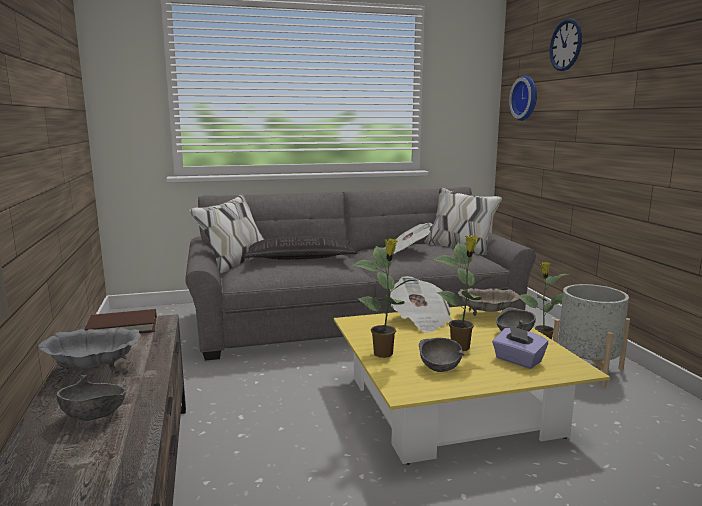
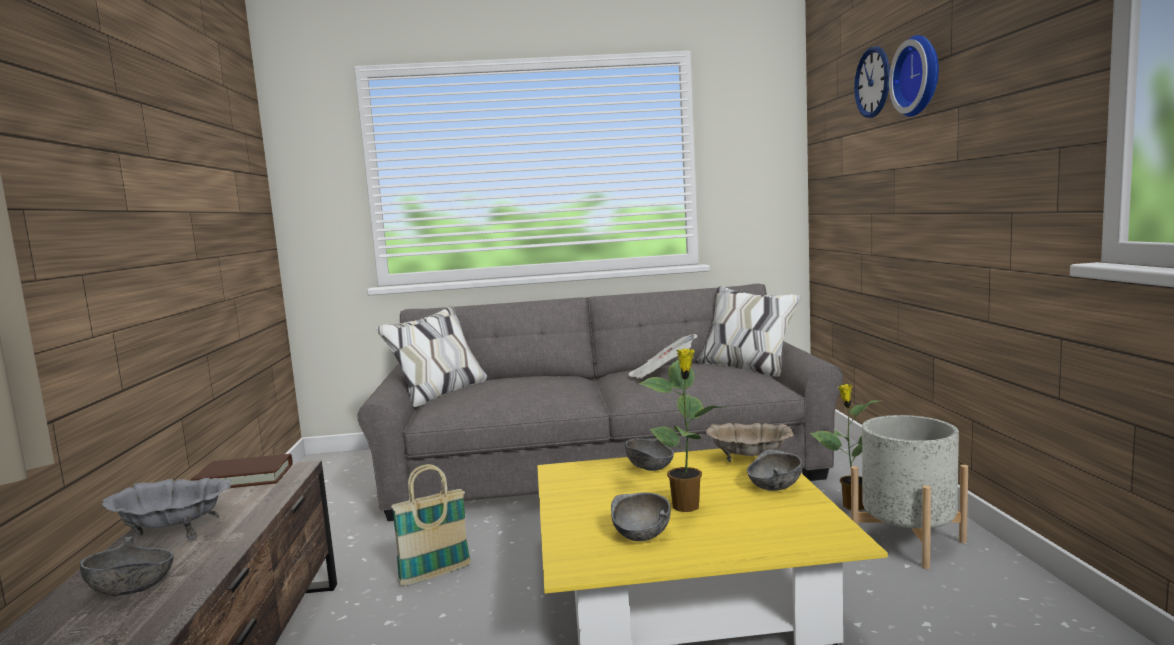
camera: 10 degrees right, 5 degrees down
(262, 399) = (435, 574): none -> basket
(300, 258) = (518, 385): pillow -> none
(384, 354) = (576, 514): potted plant -> none
(420, 320) = (650, 468): newspaper -> grey bowl
(518, 360) = (759, 526): purple tissue box -> none
(526, 98) = (835, 158): wall clock -> wall clock (920, 76)

